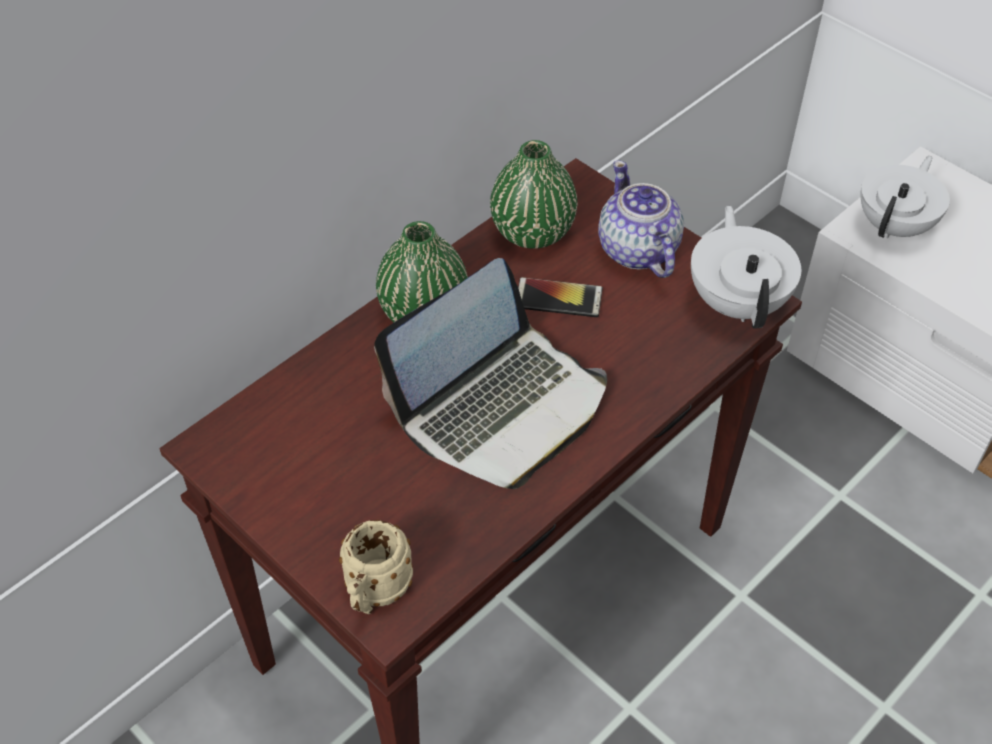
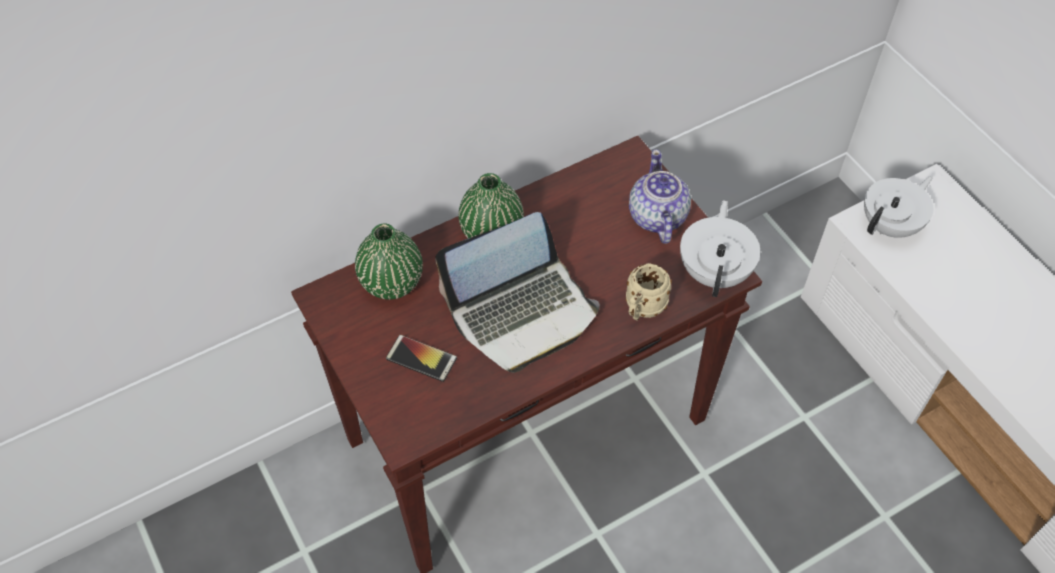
camera: 15 degrees right, 5 degrees up
(375, 594) = (399, 422): beige mug -> beige mug (642, 309)
(532, 232) = (587, 187): green vase -> green vase (391, 282)
(558, 298) = (588, 241): phone -> phone (421, 358)

